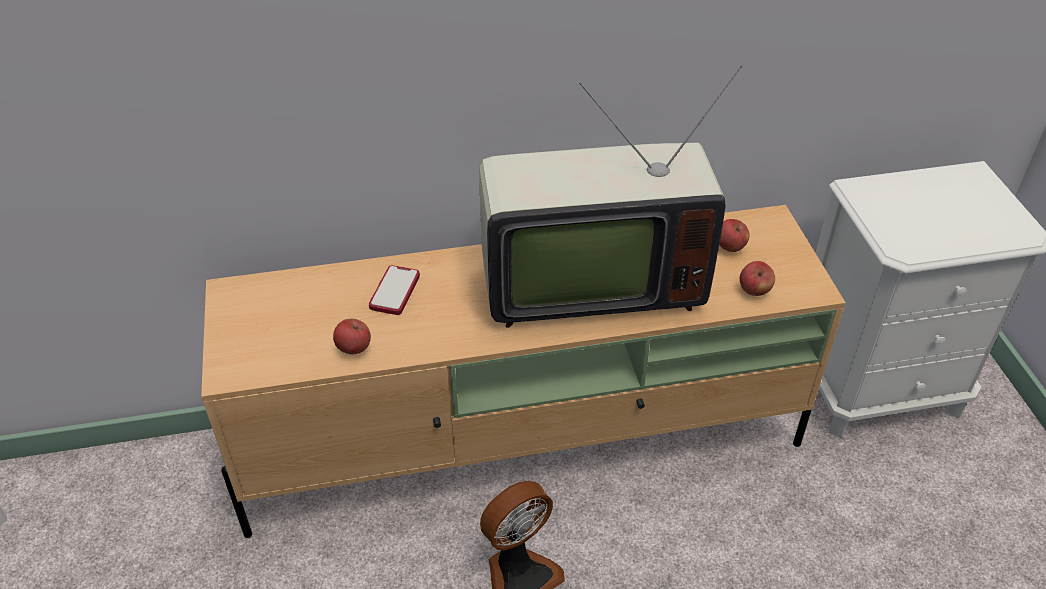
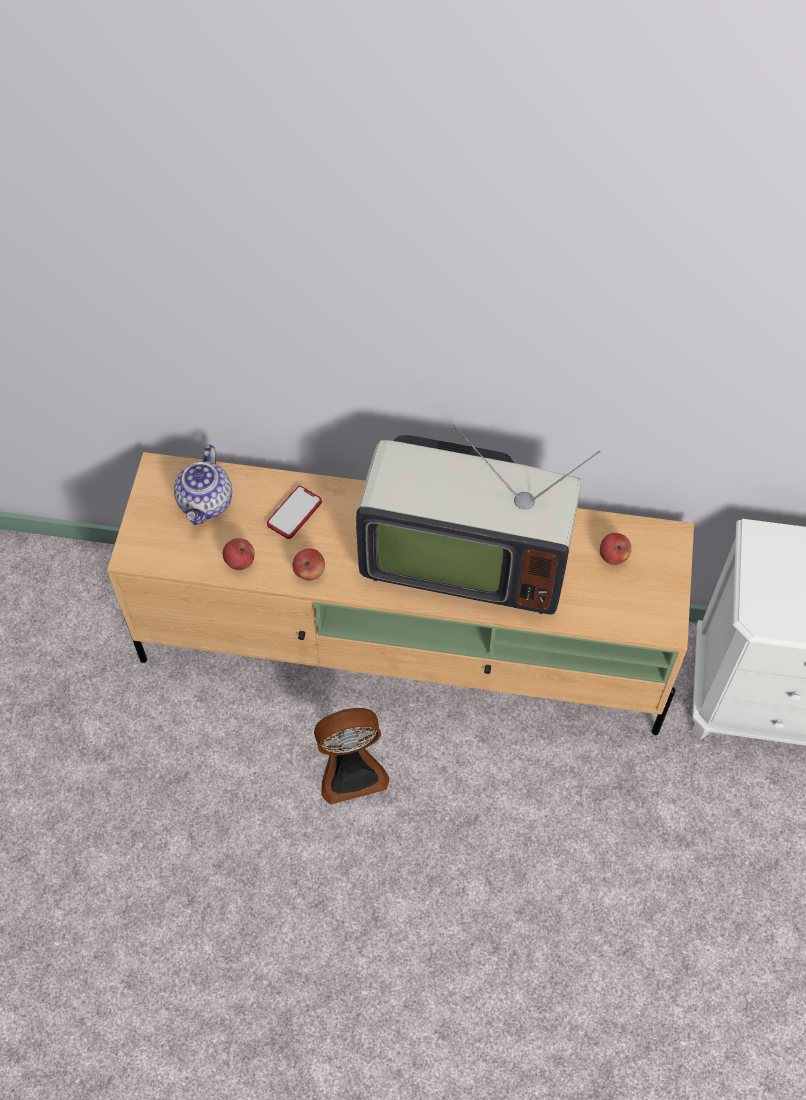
camera: 20 degrees right, 15 degrees up
(294, 306) = (206, 503): none -> teapot
(754, 290) = (610, 610): apple -> apple (309, 572)

